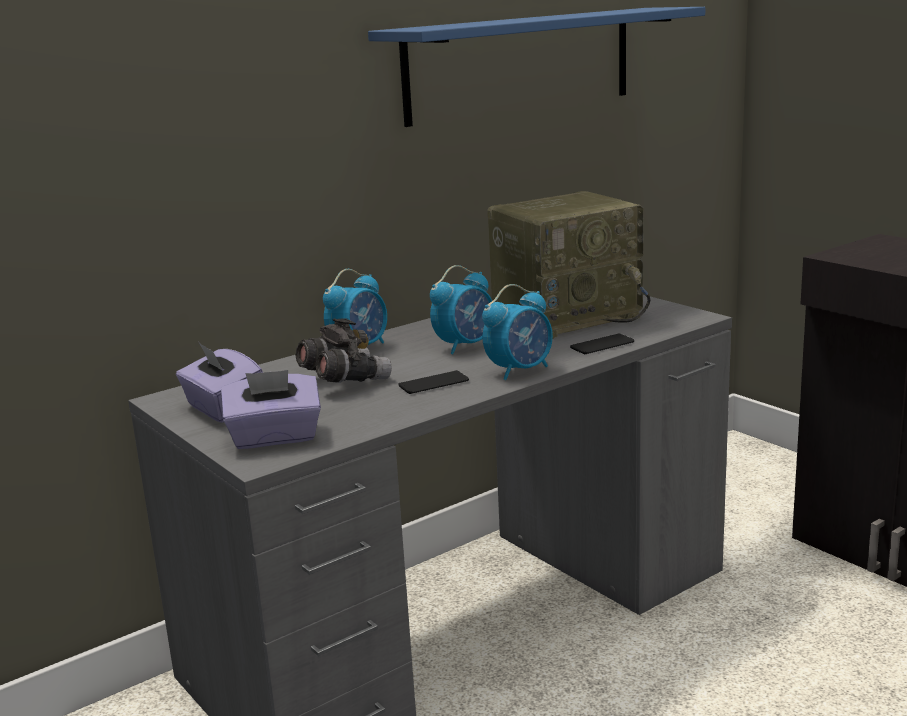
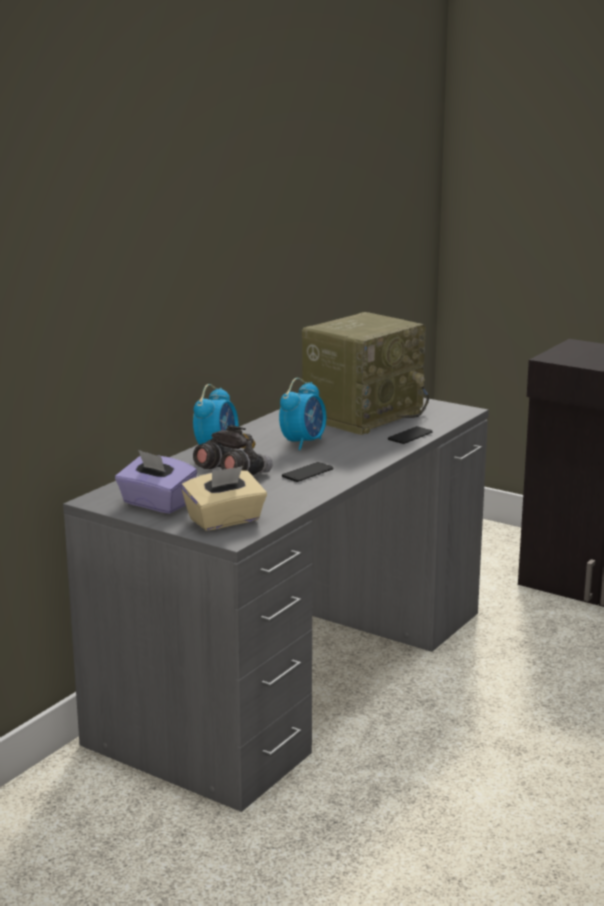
camera: 20 degrees left, 0 degrees up
(275, 437) = (225, 520): purple tissue box -> beige tissue box
(520, 370) = (365, 459): alarm clock -> none
(521, 64) = (306, 207): blue shelf -> none

